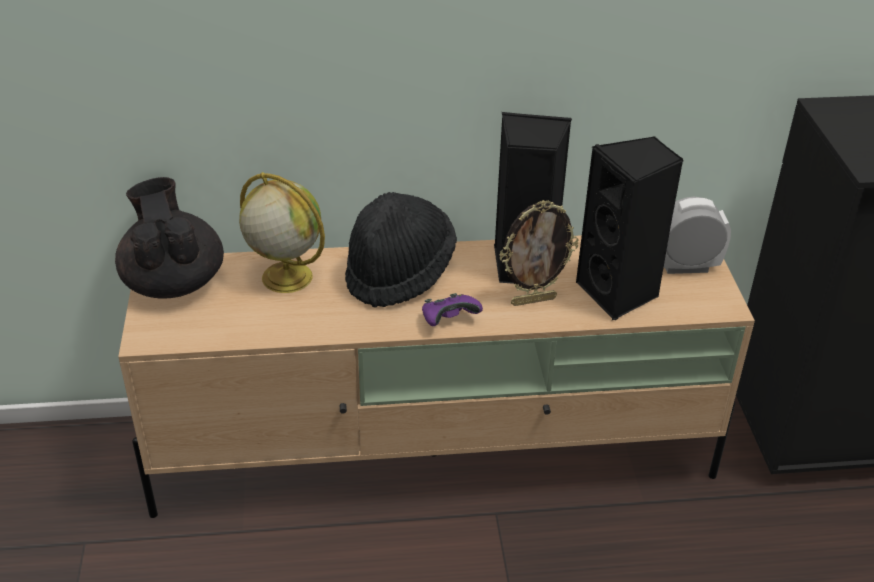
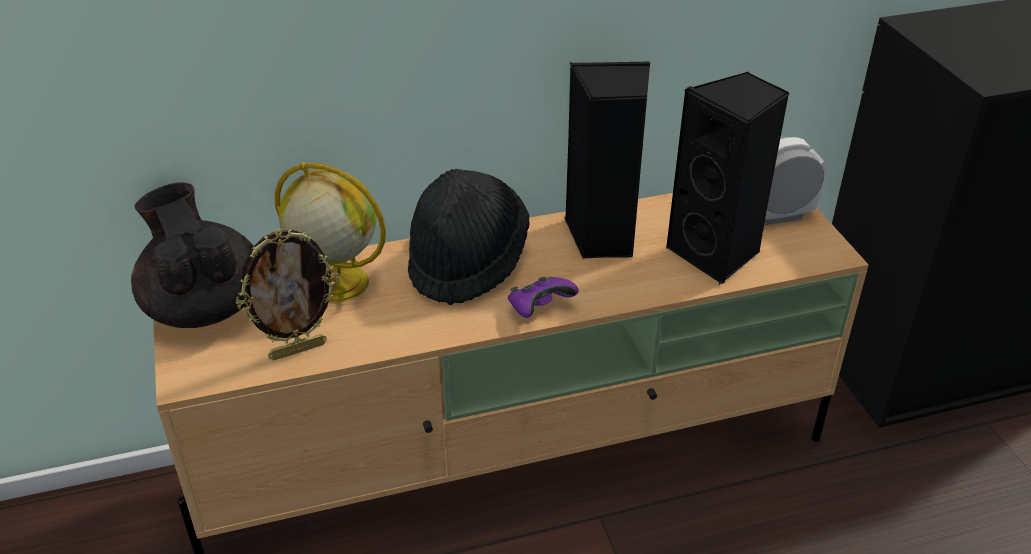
camera: 10 degrees left, 0 degrees up
(533, 300) = (626, 273): picture frame -> picture frame (298, 349)

